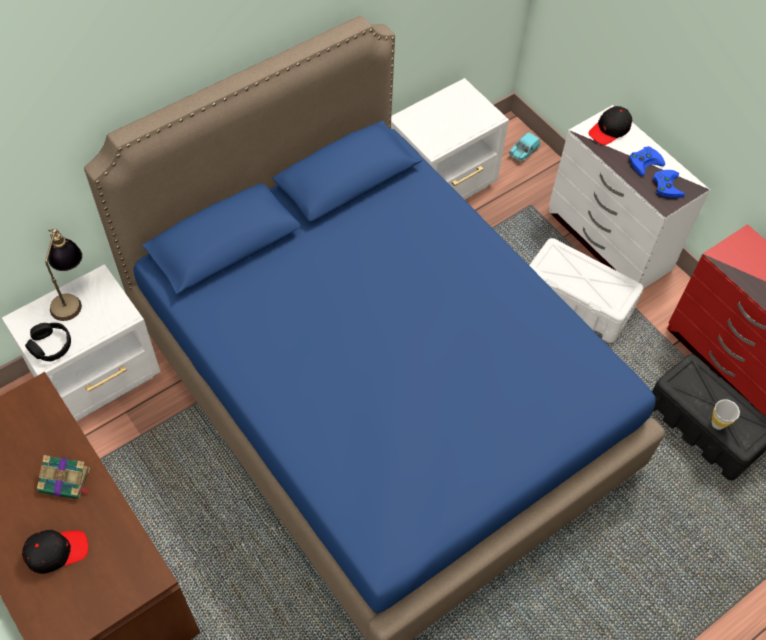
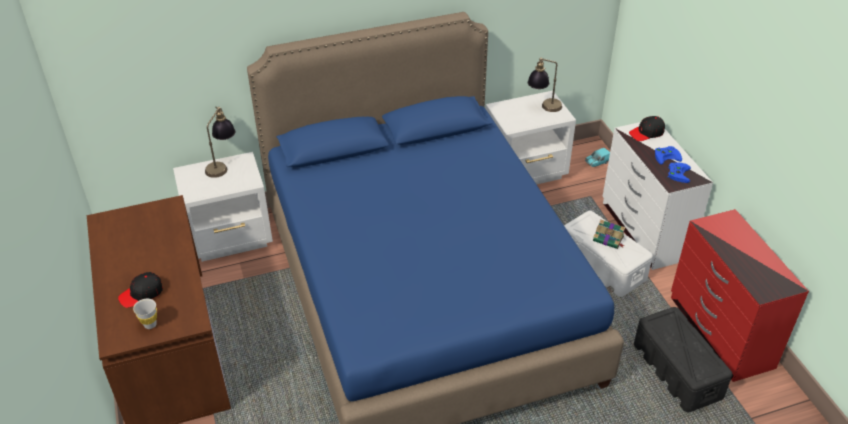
camera: 20 degrees right, 15 degrees down
(50, 345) = (196, 189): black headphones -> none
(56, 551) = (141, 294): black cap -> black cap turned 150 degrees clockwise
(66, 480) = (166, 256): book -> book (609, 239)
(462, 108) = (543, 107): none -> table lamp
(718, 424) = (679, 357): white cup -> white cup (150, 324)

